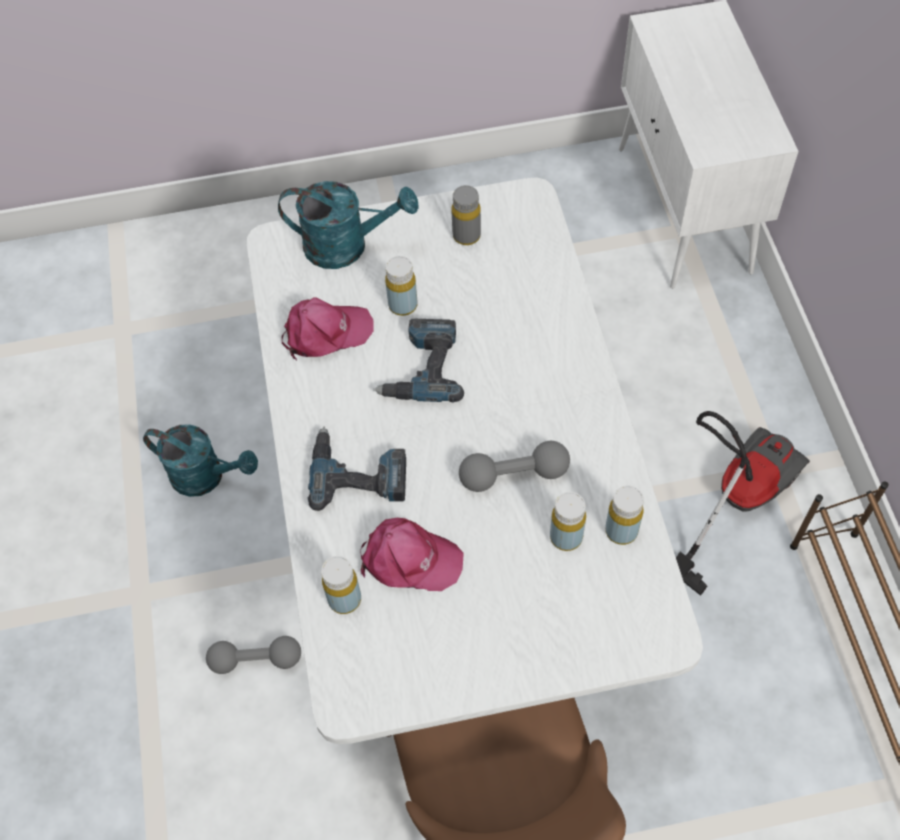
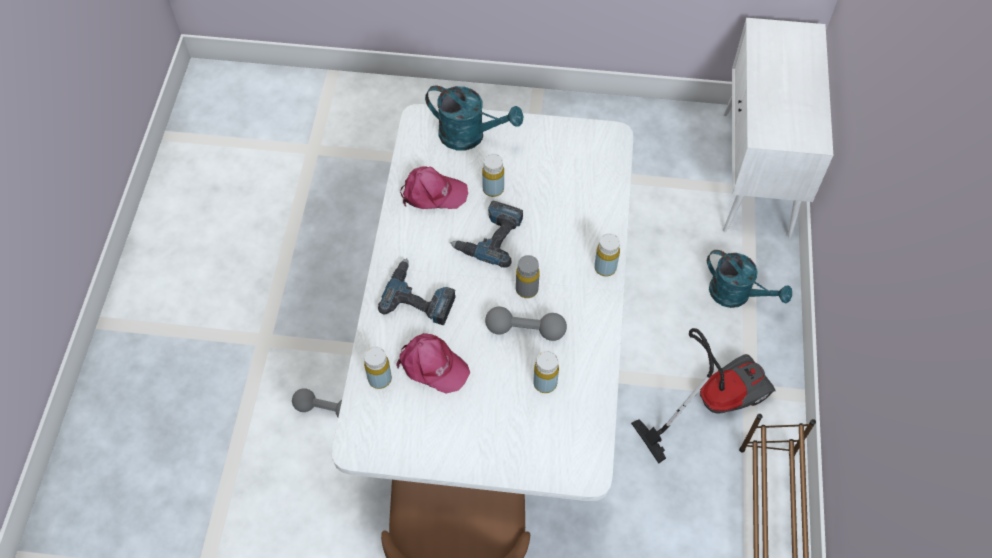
camera: 15 degrees right, 0 degrees up
(206, 476) = (336, 271): turquoise watering can -> turquoise watering can (736, 295)
(466, 235) = (556, 151): grey bottle -> grey bottle (527, 289)
(621, 531) = (585, 390): yellow bottle -> yellow bottle (605, 267)

